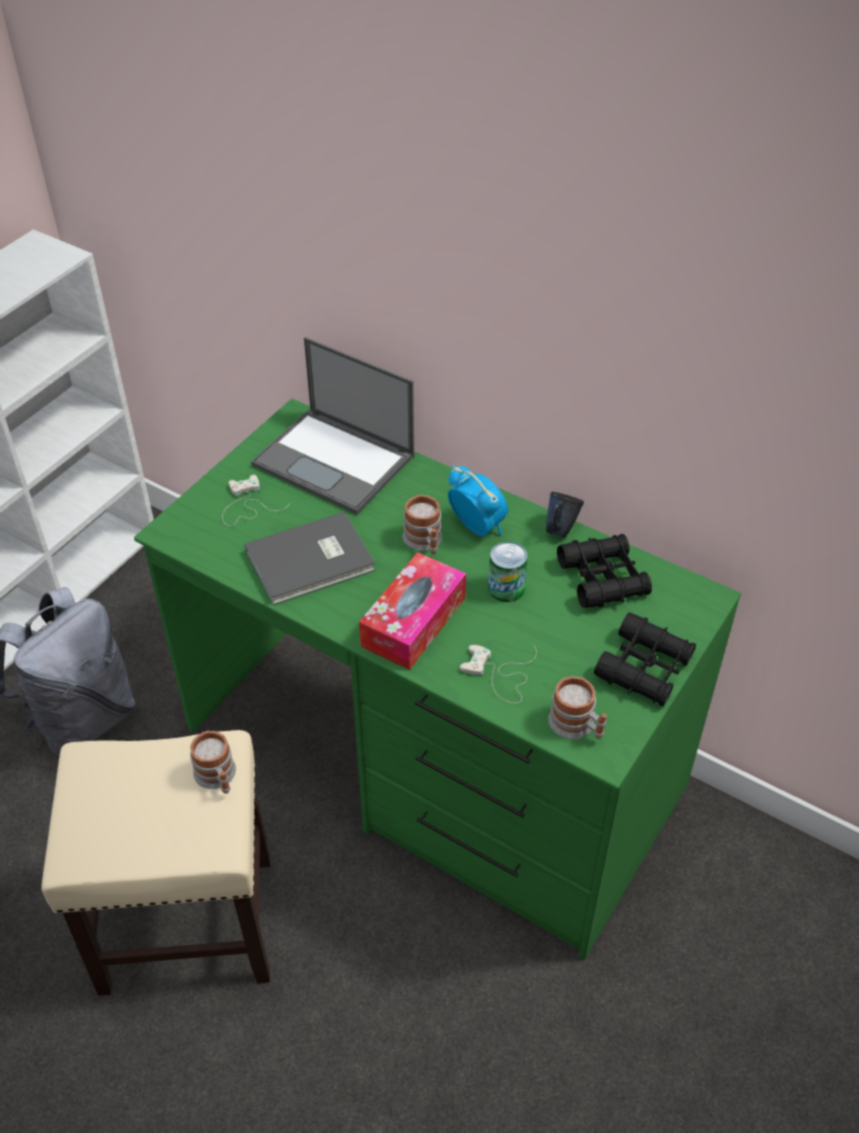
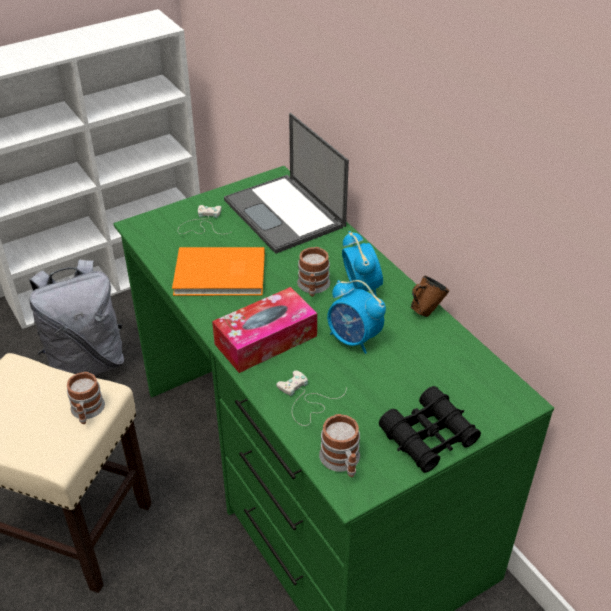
camera: 25 degrees right, 5 degrees down
(312, 562) = (221, 276): grey book -> orange book
(506, 588) = (353, 339): can -> alarm clock
(560, 529) = (426, 310): blue mug -> brown mug
(603, 579) = (437, 357): black binoculars -> none

